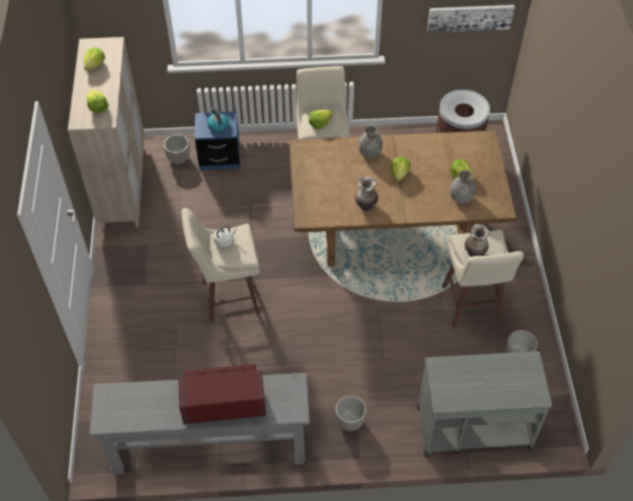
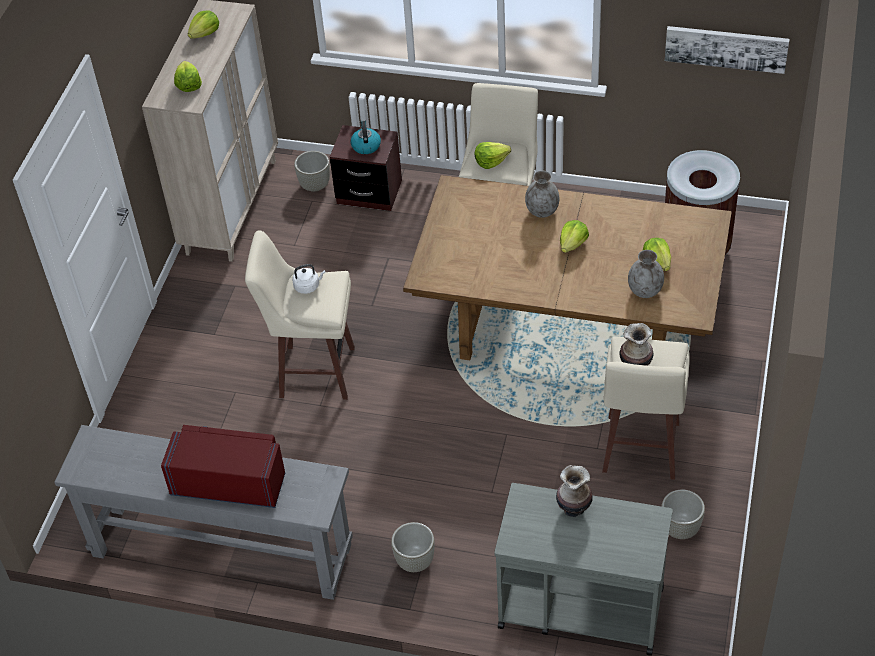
camera: 20 degrees right, 5 degrees down
(219, 157) = (369, 192): blue nightstand -> brown nightstand
(365, 205) = (509, 276): vase -> vase (573, 507)

